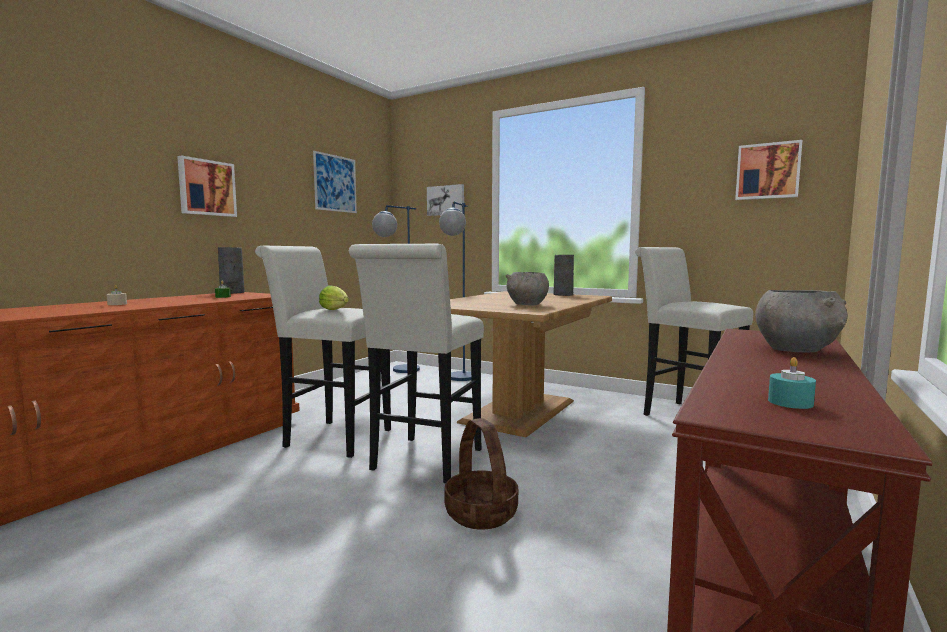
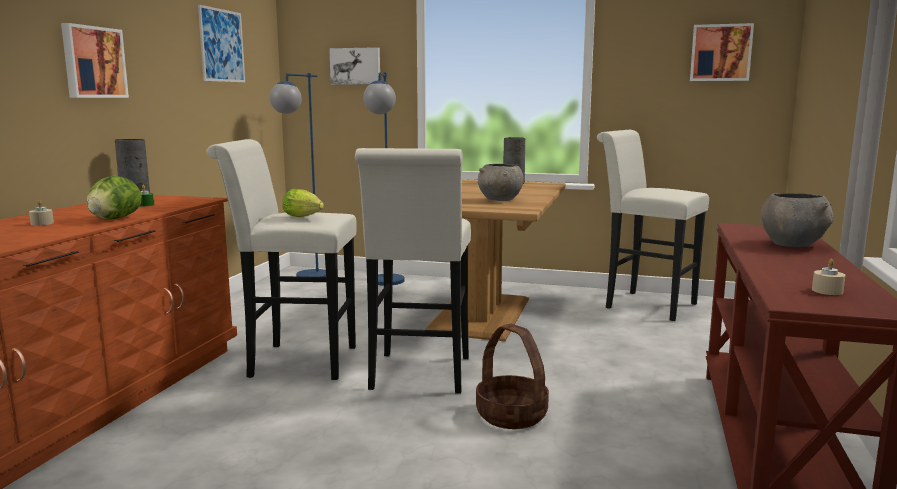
camera: 15 degrees left, 5 degrees up
(173, 303) = (114, 219): none -> lettuce
(790, 402) = (827, 291): turquoise candle -> beige candle

